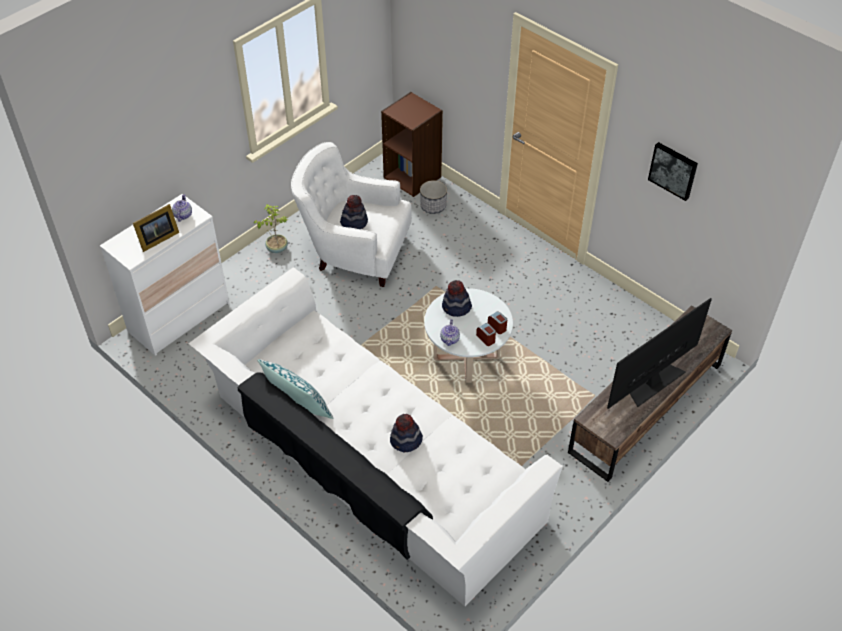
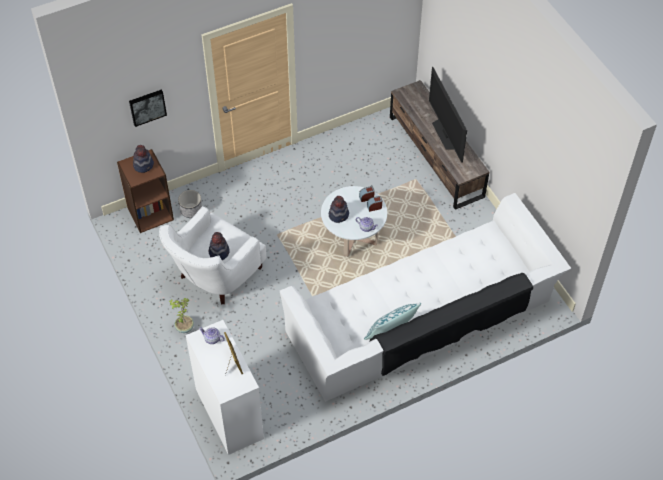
camera: 70 degrees left, 5 degrees up
(406, 441) = (445, 277): hat -> hat (143, 165)
(673, 170) = (348, 30): picture -> picture (147, 106)

